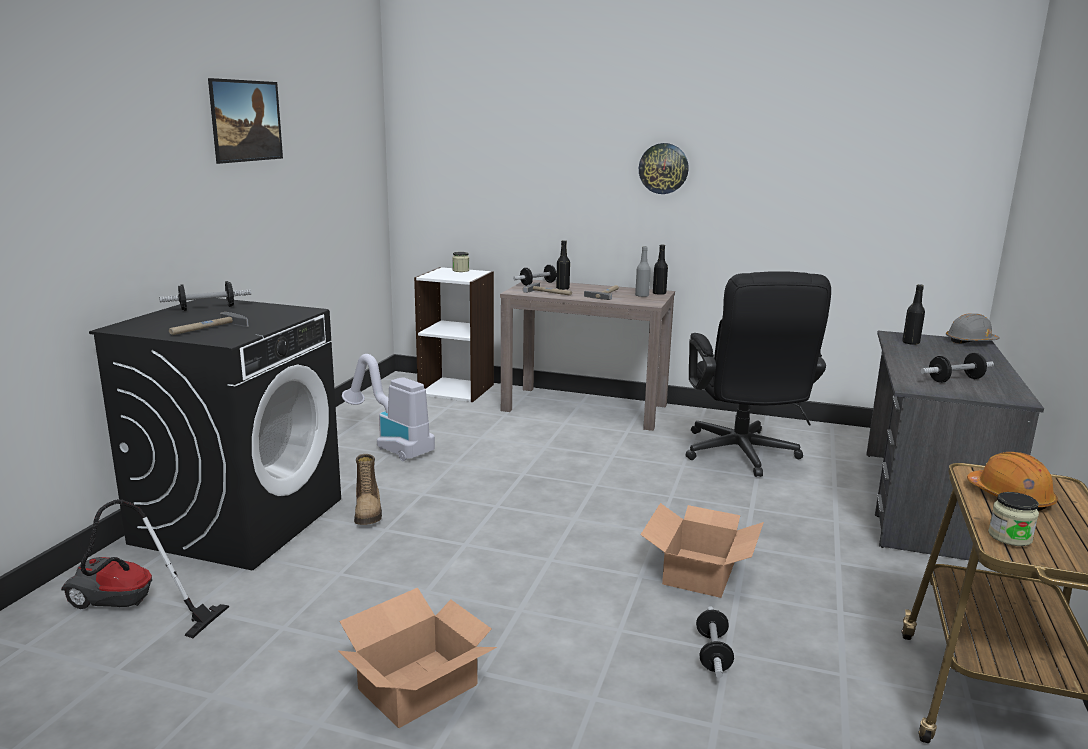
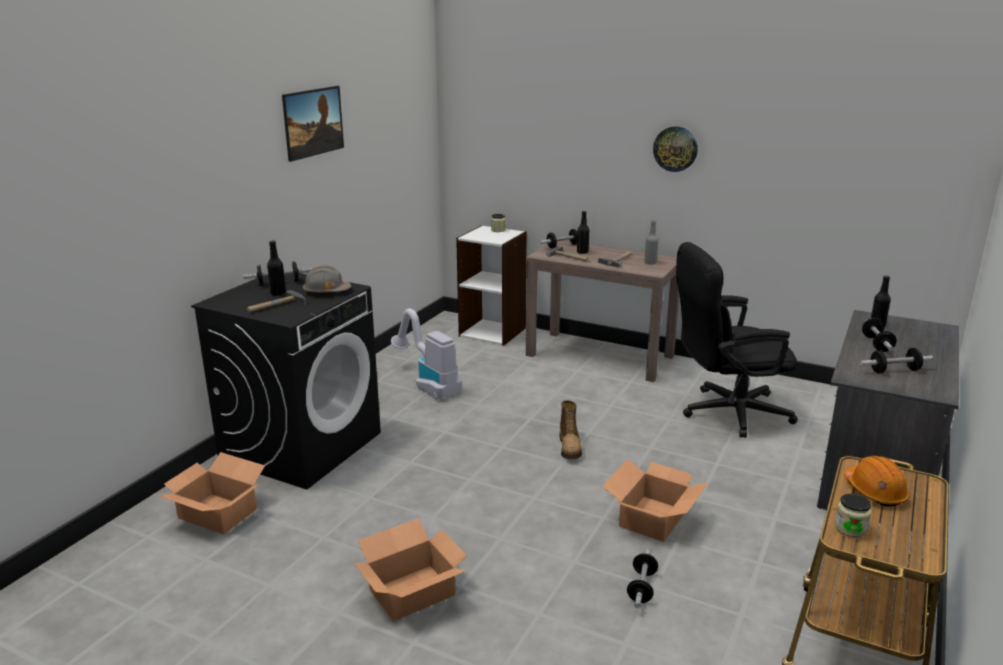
camera: 10 degrees right, 5 degrees up
(129, 608) = (217, 513): vacuum cleaner -> cardboard box
(368, 512) = (400, 445): boot -> boot (570, 447)
(659, 293) = (667, 260): black bottle -> black bottle (278, 293)
(742, 456) = (726, 412): black office chair -> black office chair turned 75 degrees clockwise
(921, 358) = (876, 344): none -> dumbbell
(970, 341) = (936, 326): grey hard hat -> grey hard hat (326, 291)

